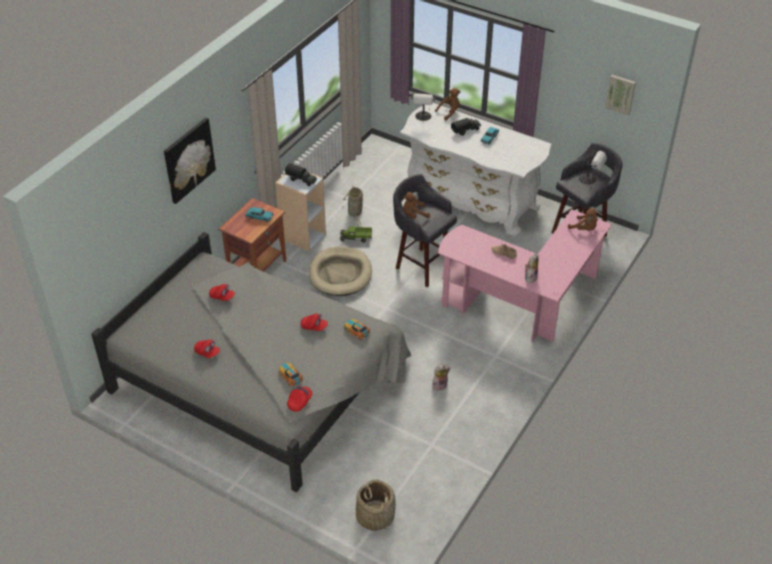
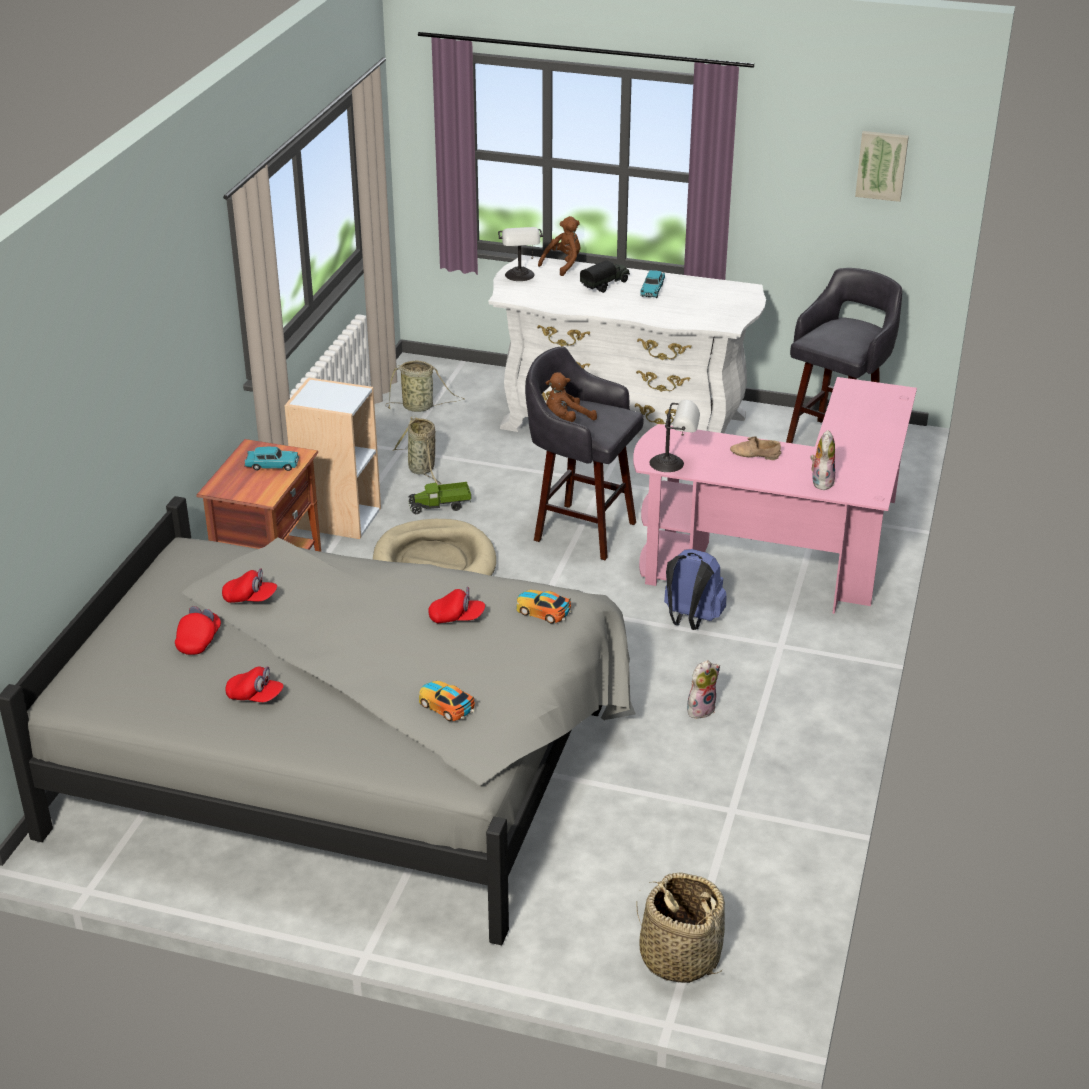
camera: 15 degrees left, 10 degrees down
(188, 160) = (143, 333): picture -> none
(300, 402) = (484, 746): red cap -> red cap (199, 640)
(301, 180) = (334, 395): toy truck -> none
(368, 172) = (420, 407): none -> basket
(456, 332) = (690, 620): none -> blue backpack
(584, 229) = (875, 401): brown plush toy -> none
(591, 179) = (849, 331): table lamp -> table lamp (674, 463)

